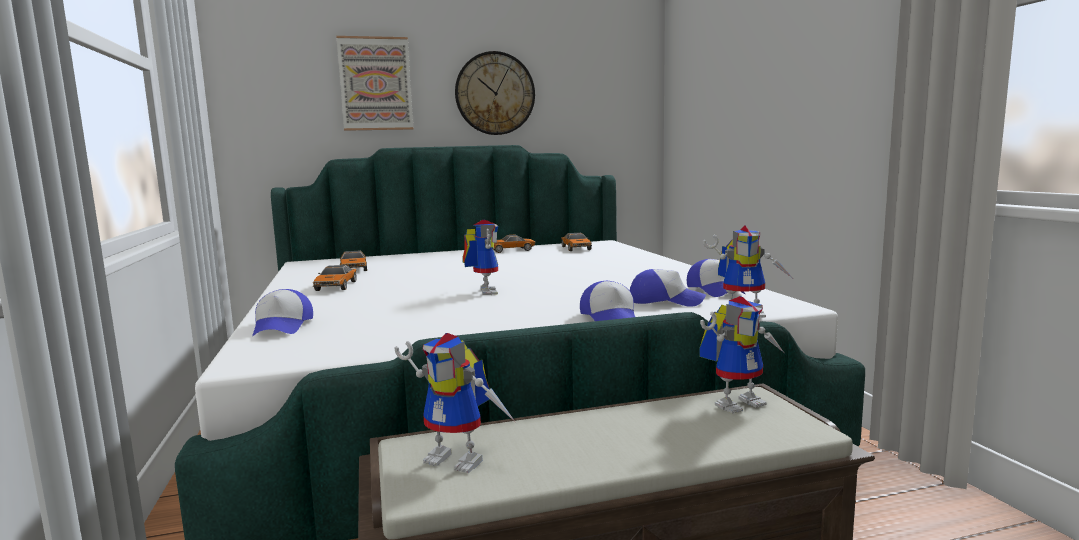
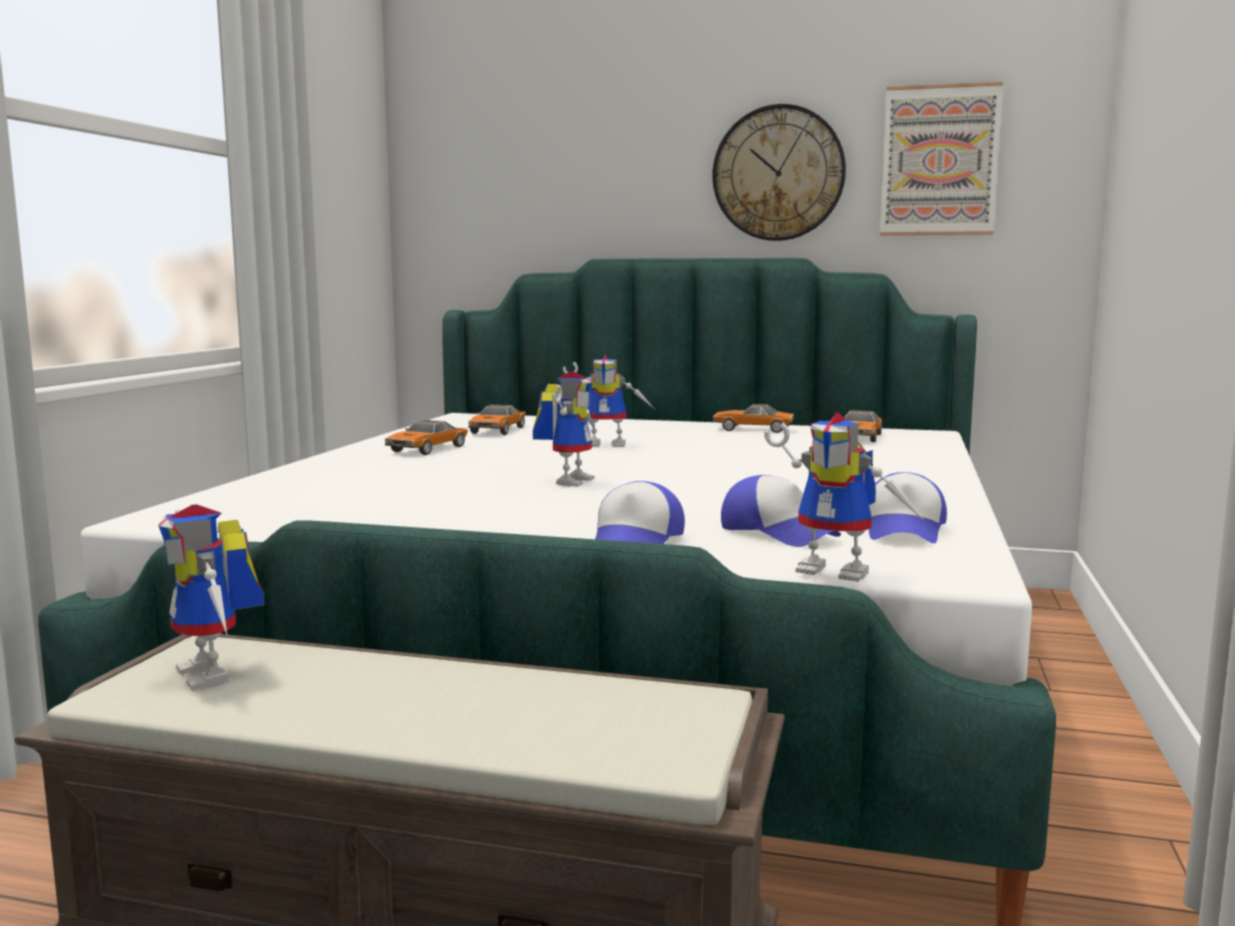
camera: 30 degrees right, 0 degrees up
(282, 326) = (269, 487): cap -> none
(375, 84) = (597, 163): picture -> picture (939, 161)
(737, 402) = (662, 702): toy robot -> toy robot (609, 444)

